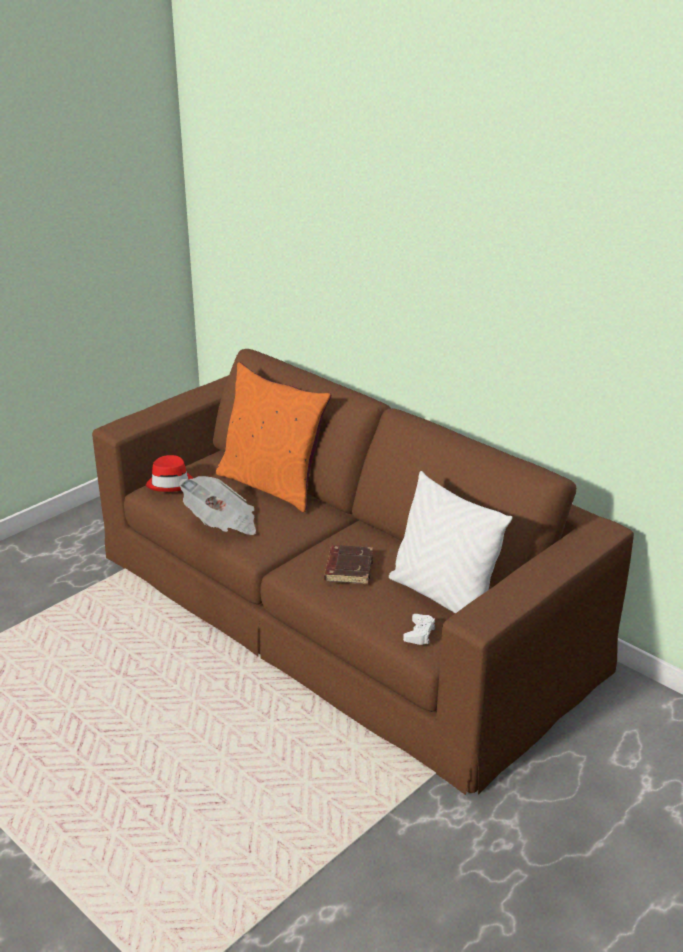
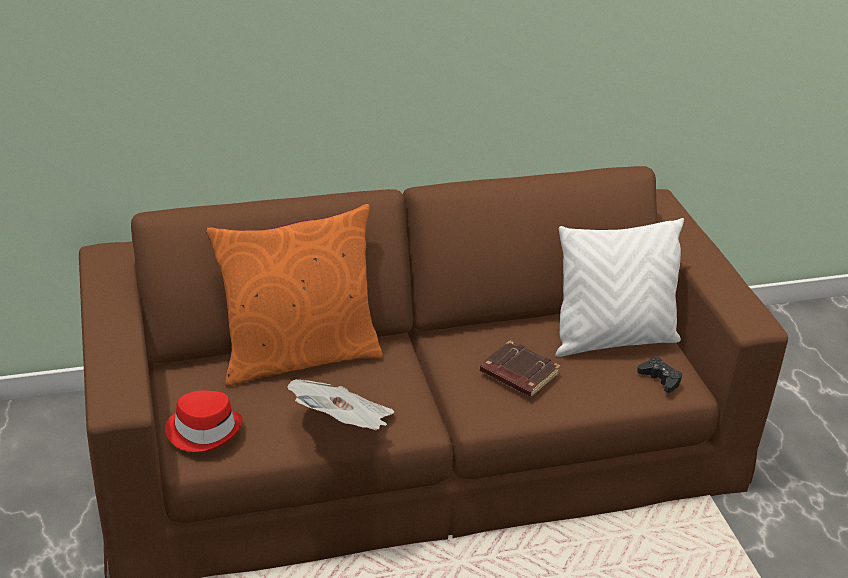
camera: 60 degrees left, 5 degrees up
(419, 633) = (660, 379): white game controller -> black game controller

